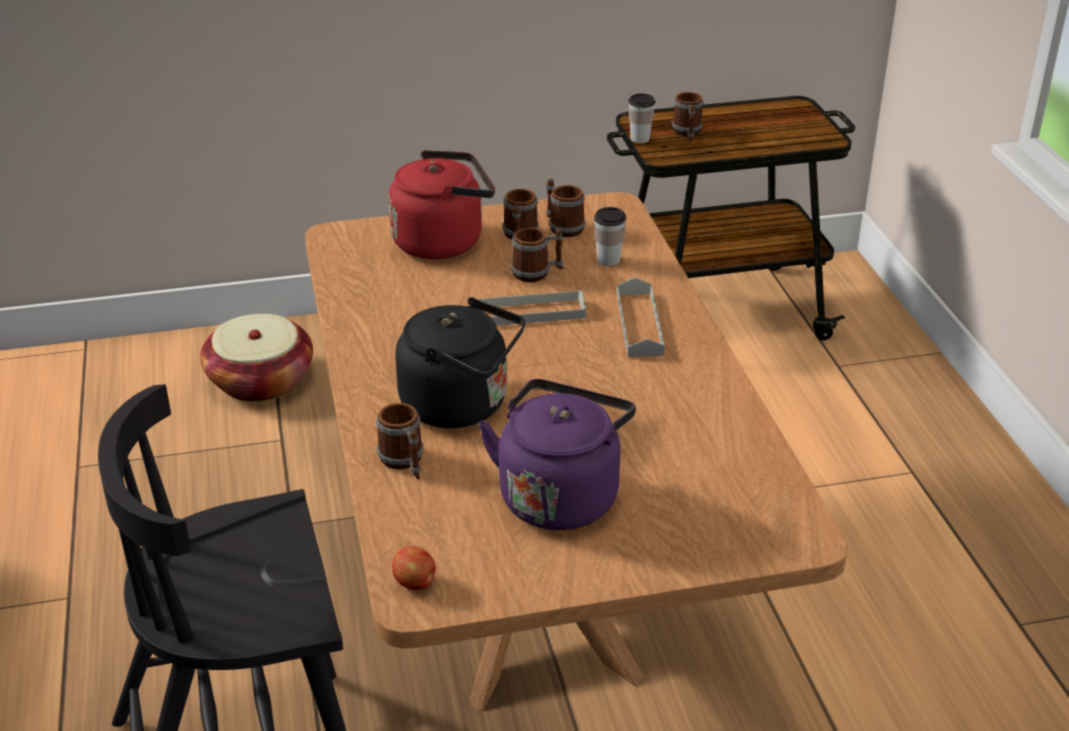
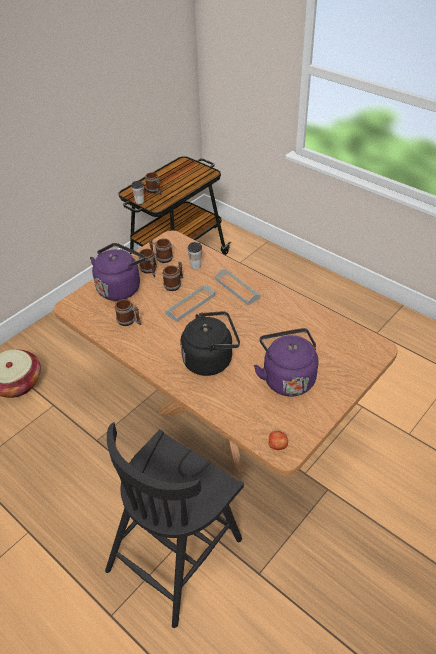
camera: 35 degrees left, 10 degrees up
(404, 462) = (217, 396): mug -> mug (129, 321)
(443, 241) = (120, 287): red kettle -> purple kettle

